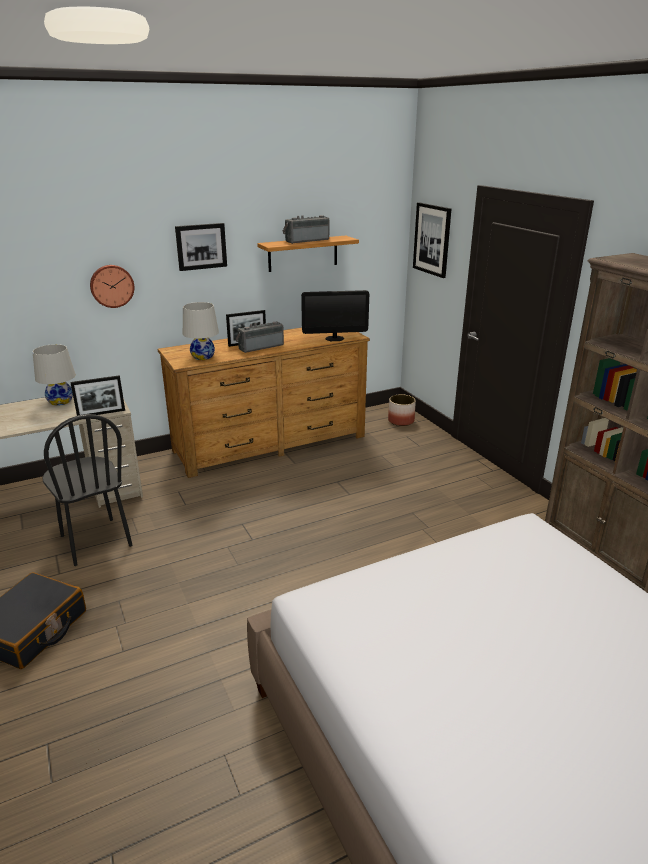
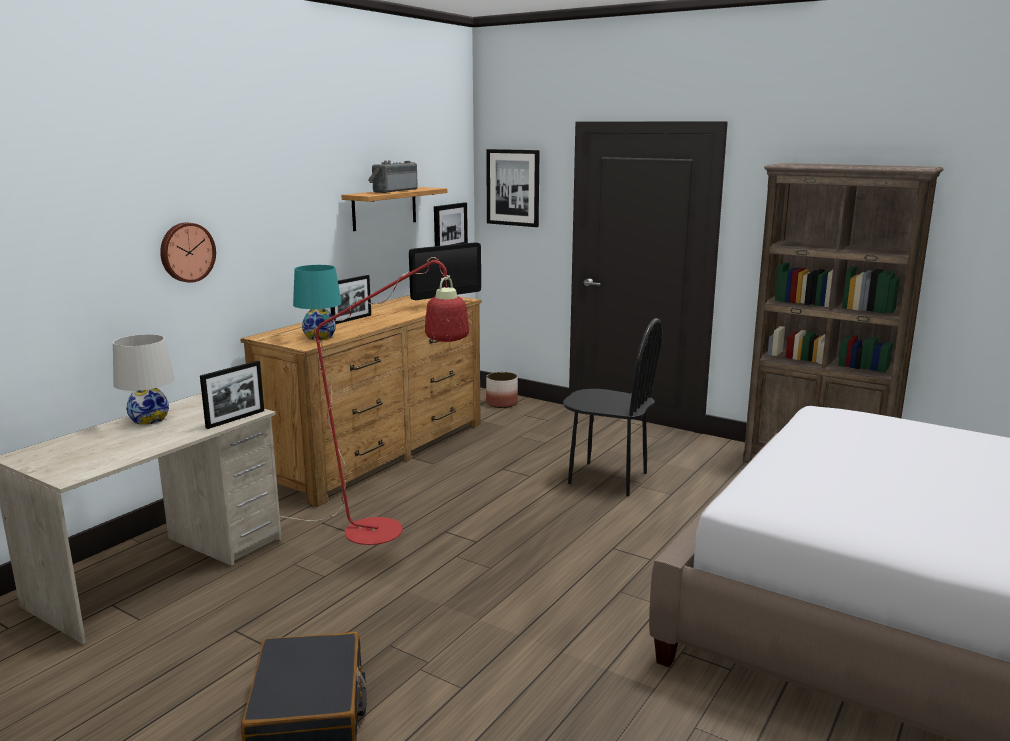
camera: 30 degrees left, 10 degrees down
(95, 541) = (274, 600): black chair -> black chair (607, 478)
(201, 246) = (285, 198): picture -> picture (449, 226)
(203, 357) = (319, 336): white table lamp -> turquoise table lamp
(207, 512) = (388, 532): none -> red floor lamp
(260, 346) = (373, 320): radio -> none

